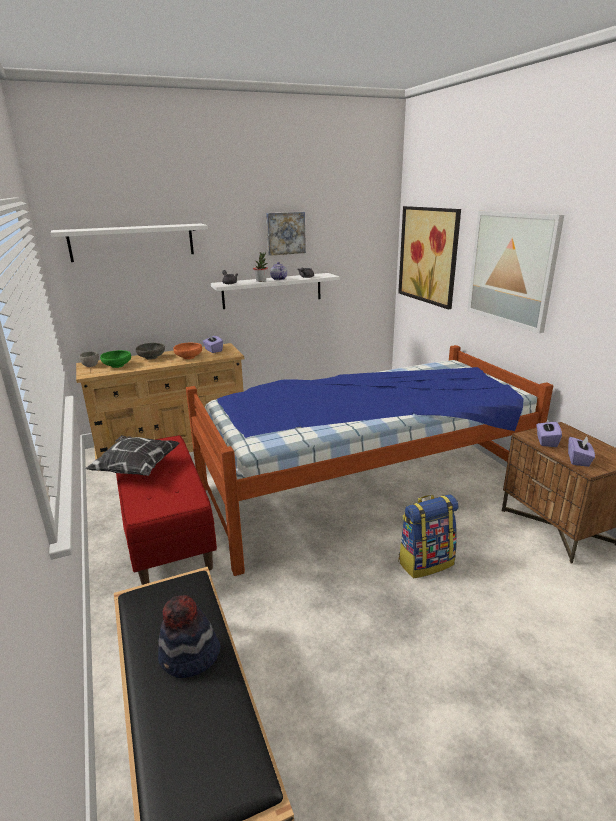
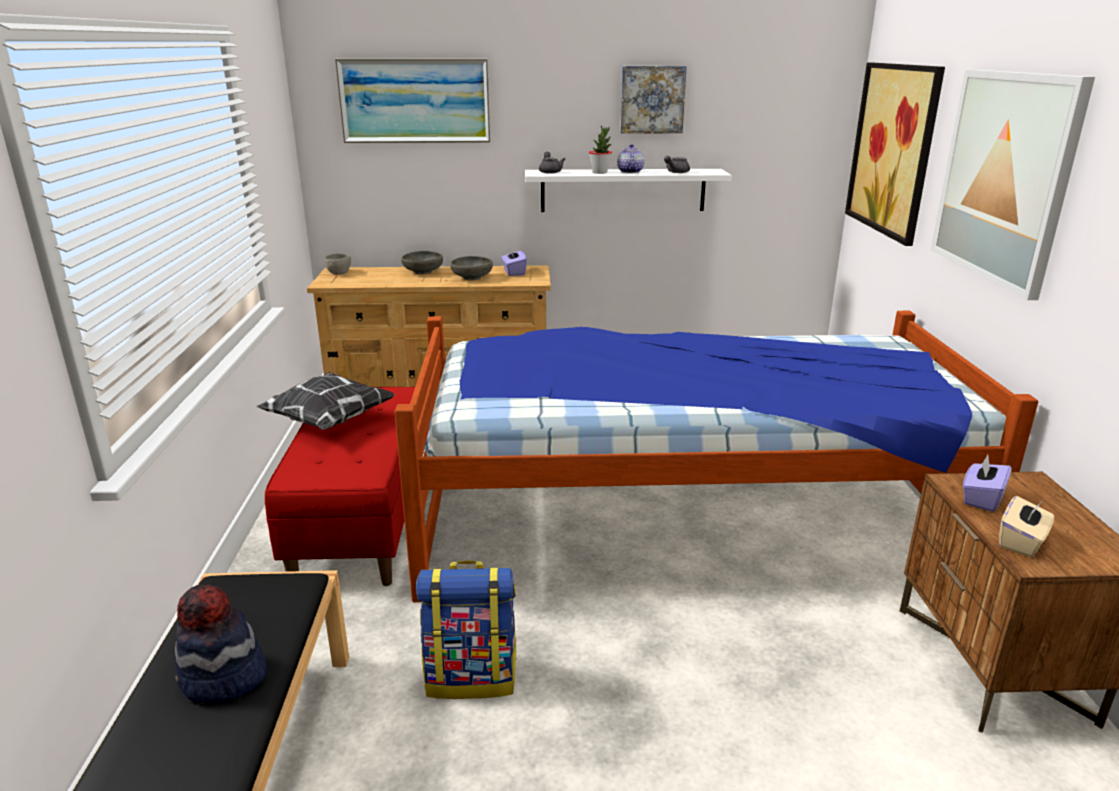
camera: 20 degrees right, 0 degrees up
(117, 365) = (371, 277): green bowl -> none
(132, 242) = (415, 101): white shelf -> picture
(189, 357) = (472, 278): orange bowl -> grey bowl
(425, 562) = (709, 659): backpack -> backpack (472, 677)
(578, 460) = (1021, 542): purple tissue box -> beige tissue box

